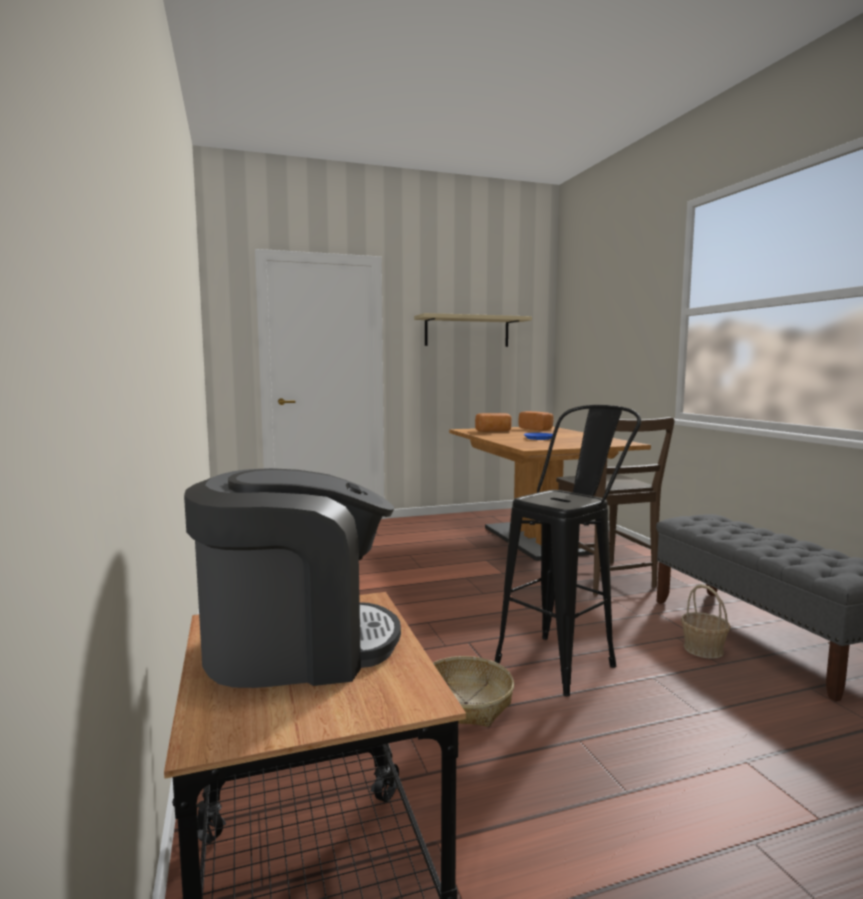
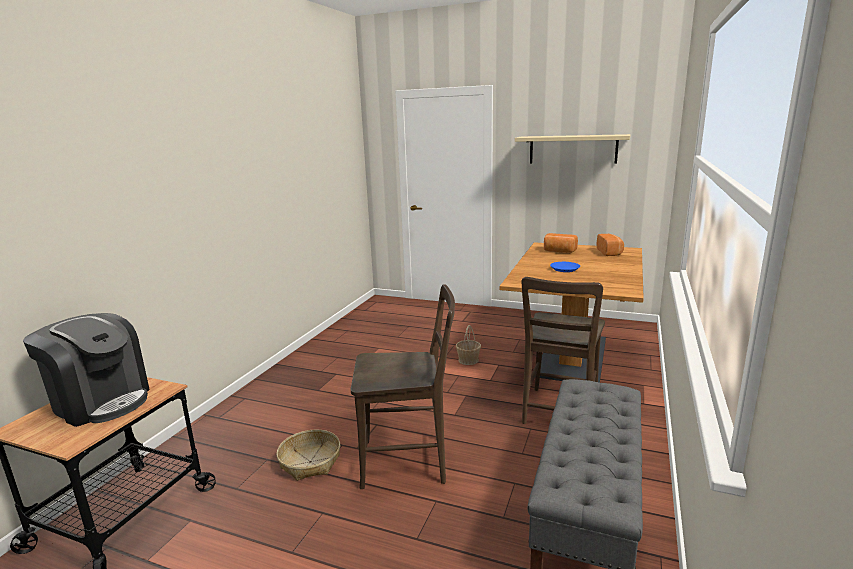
camera: 40 degrees right, 10 degrees up
(565, 658) = (409, 461): black stool -> brown chair
(703, 649) = (514, 501): basket -> basket (468, 360)

